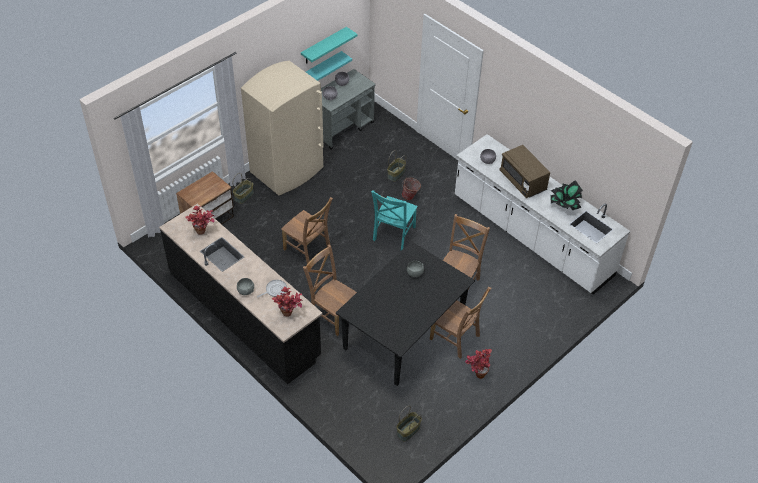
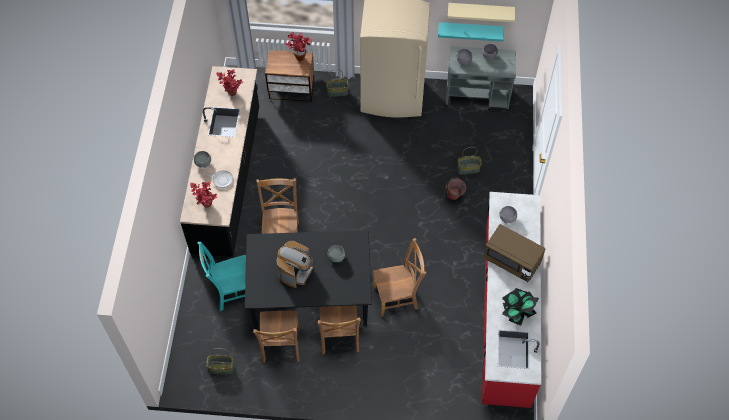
camera: 50 degrees right, 10 degrees up
(308, 250) = (328, 172): brown chair -> brown chair (280, 346)
(323, 46) = (480, 11): turquoise shelf -> beige shelf
(393, 235) = (401, 215): turquoise chair -> turquoise chair (232, 291)
(402, 304) = (296, 272): none -> coffee machine
(476, 374) = (318, 377): potted plant -> potted plant (299, 56)
(522, 181) = (512, 260): brown microwave -> brown microwave turned 75 degrees counterclockwise
(531, 236) = (504, 315): white counter -> red counter

